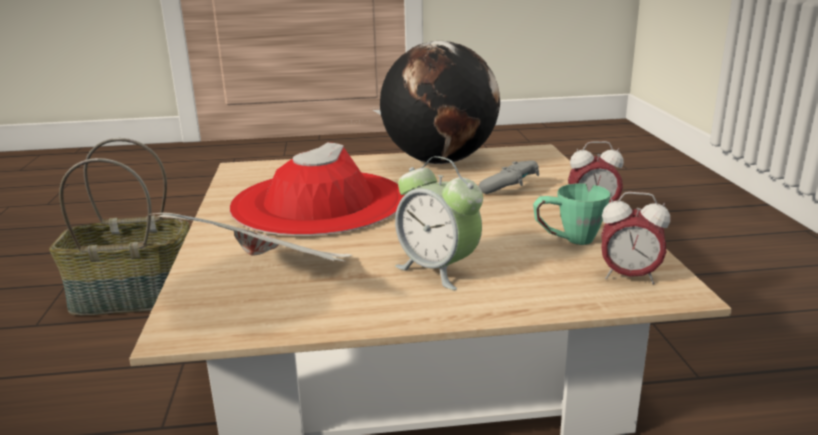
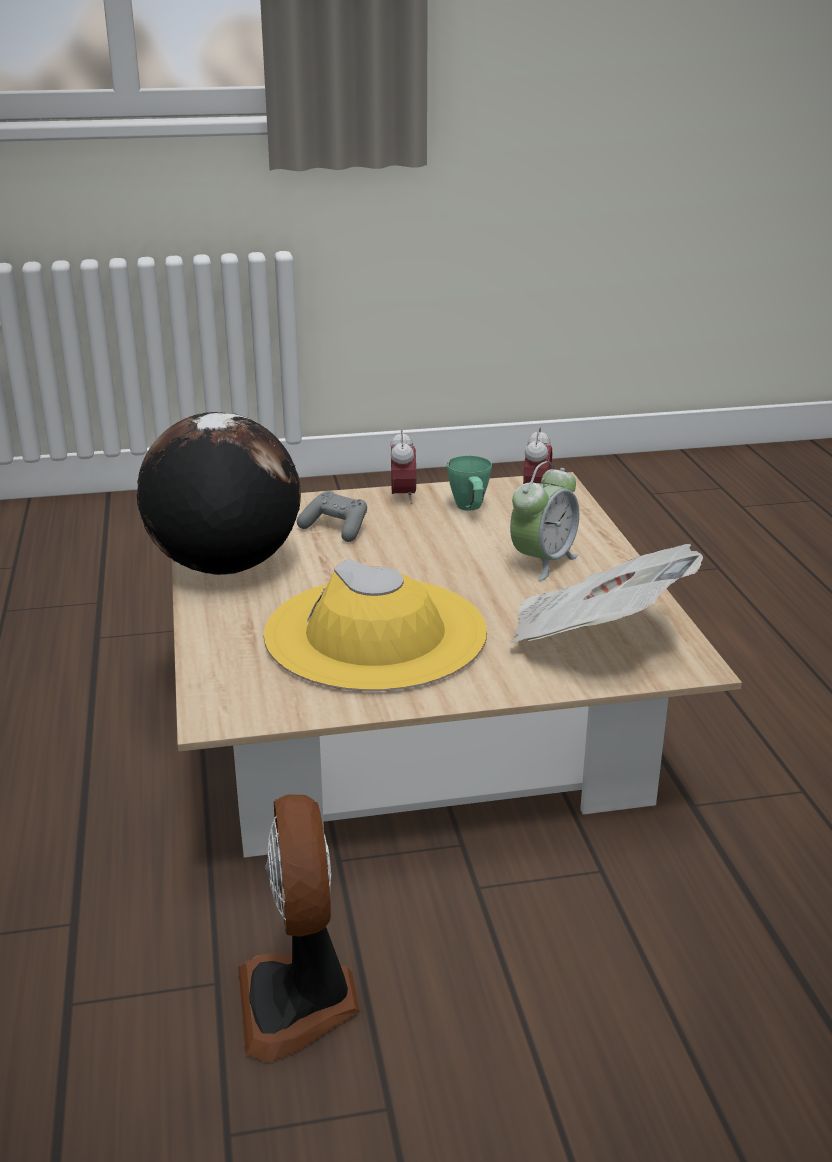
camera: 95 degrees left, 5 degrees up
(132, 298) = (299, 1002): basket -> fan
(318, 202) = (375, 634): red hat -> yellow hat

